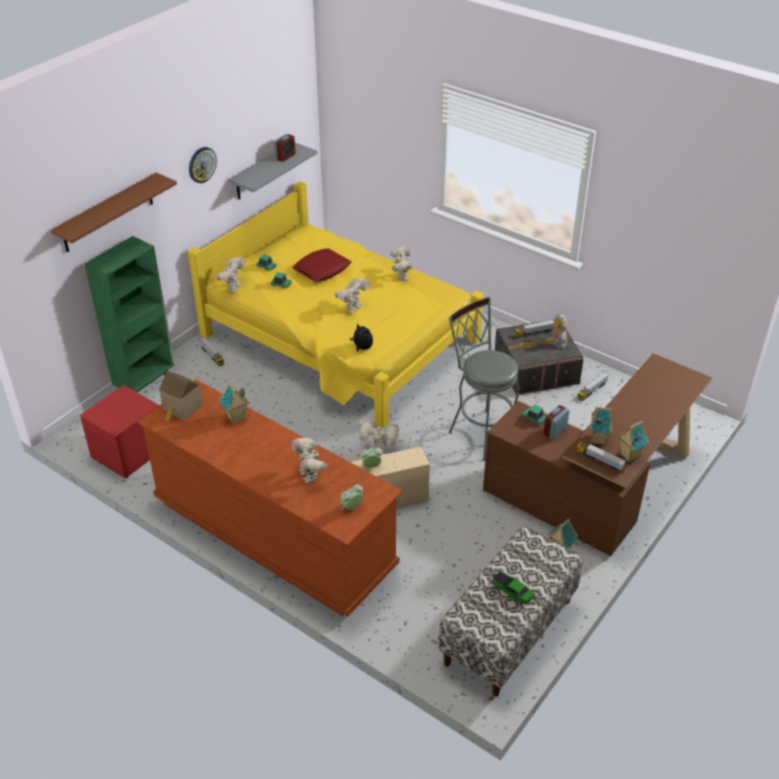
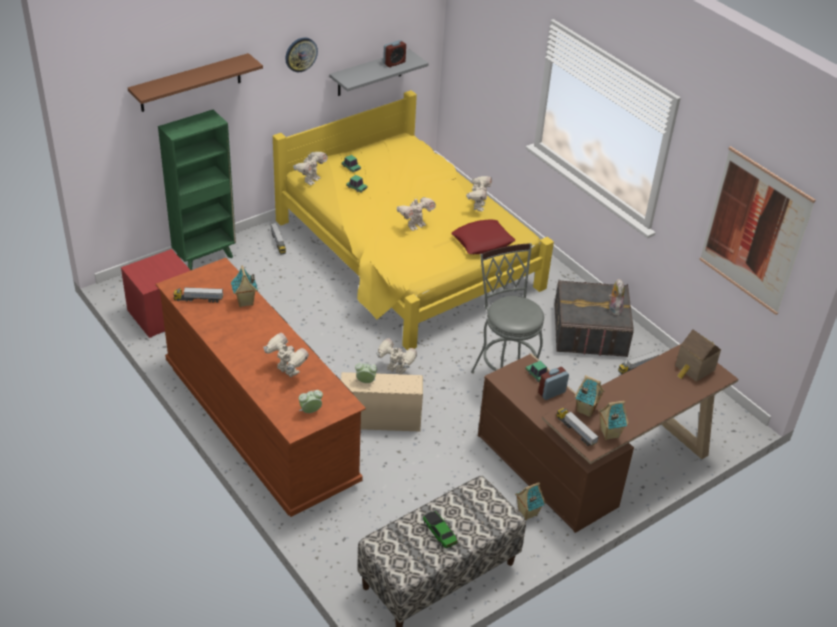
camera: 15 degrees right, 0 degrees up
(182, 409) = (200, 282): toy house -> toy house (694, 369)
(310, 475) = (286, 372): toy robot -> toy robot turned 135 degrees clockwise
(322, 270) = (403, 182): red pillow -> red pillow (482, 242)
(362, 348) = (405, 267): plush toy -> none
(534, 333) = (594, 293): toy truck -> toy truck (198, 299)
(691, 239) = (754, 230): none -> picture

